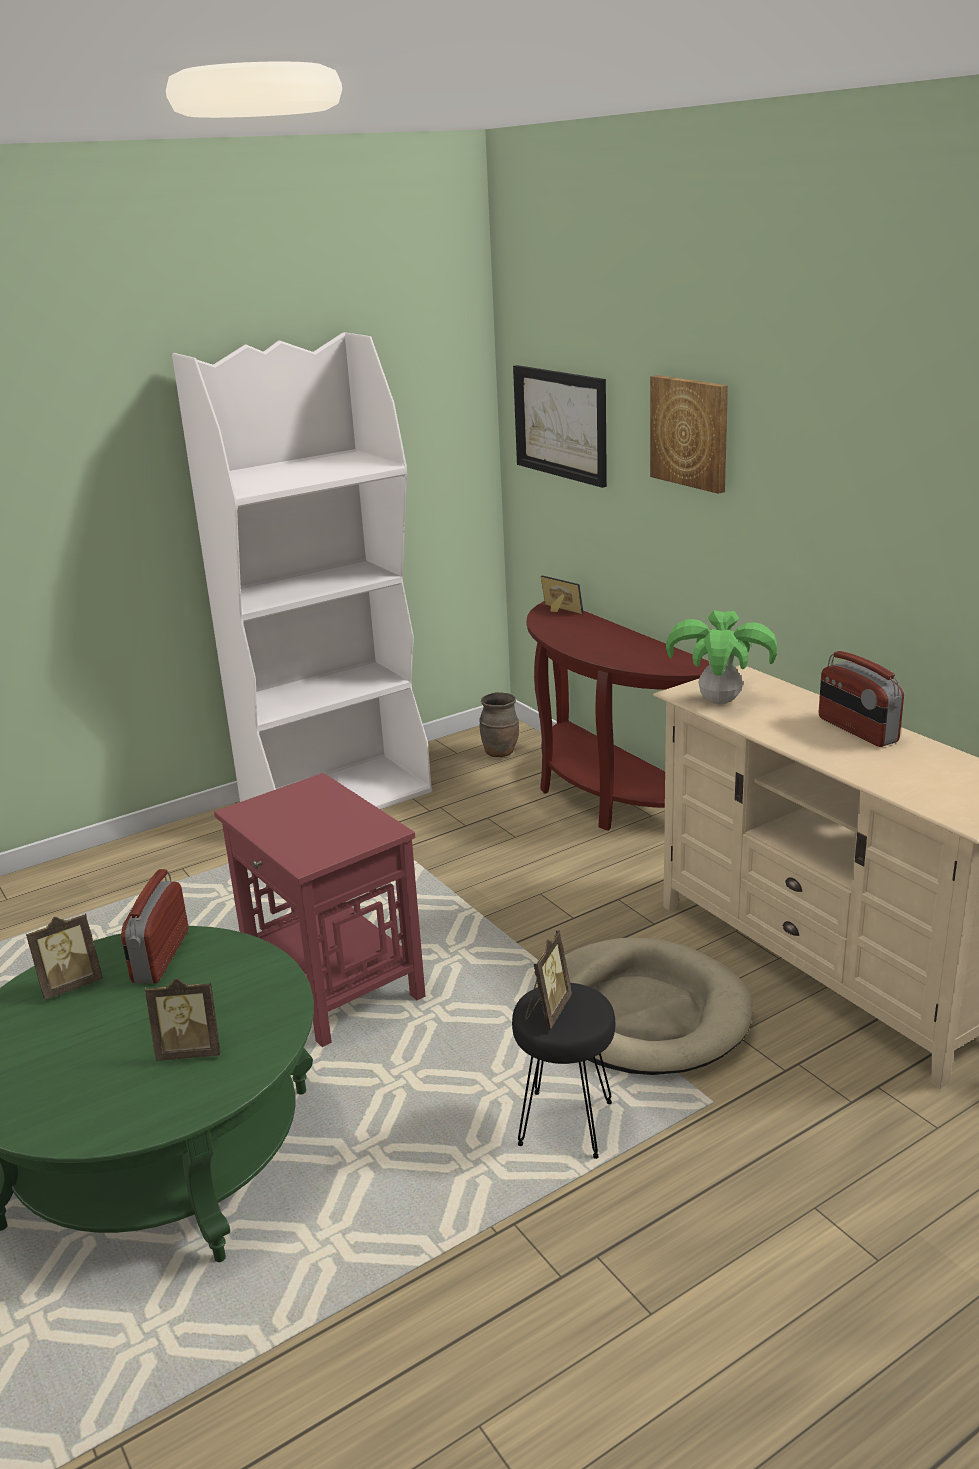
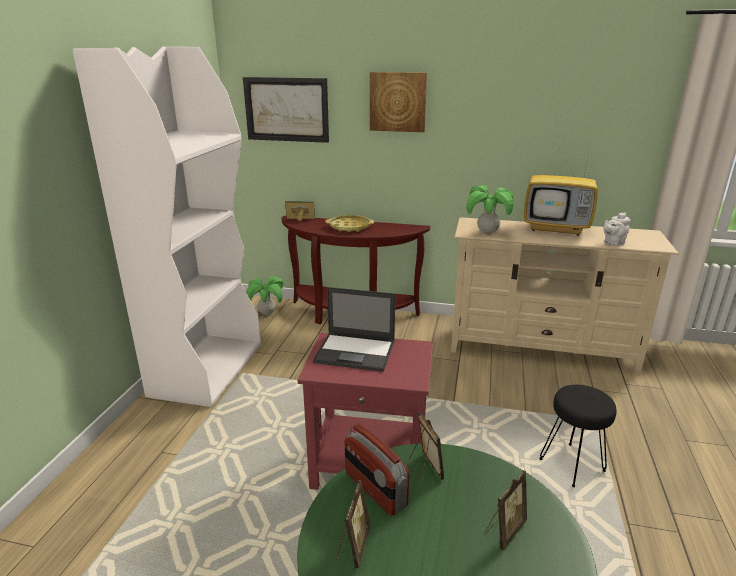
camera: 45 degrees left, 0 degrees up
(313, 808) = (356, 352): none -> laptop
(500, 752) = (267, 313): brown vase -> potted plant
(547, 1011) = (583, 403): picture frame -> picture frame (424, 469)
(602, 640) = (349, 227): none -> yellow tray
(641, 1013) = (516, 400): beige dog bed -> none
(856, 730) = (557, 229): radio -> television
(891, 784) = (613, 243): none -> white teapot

